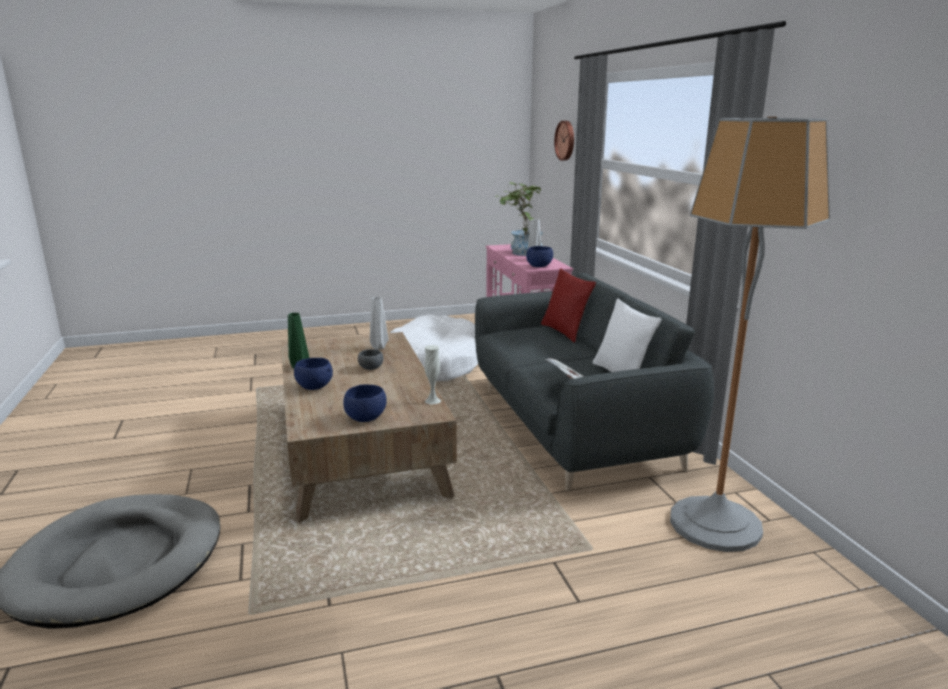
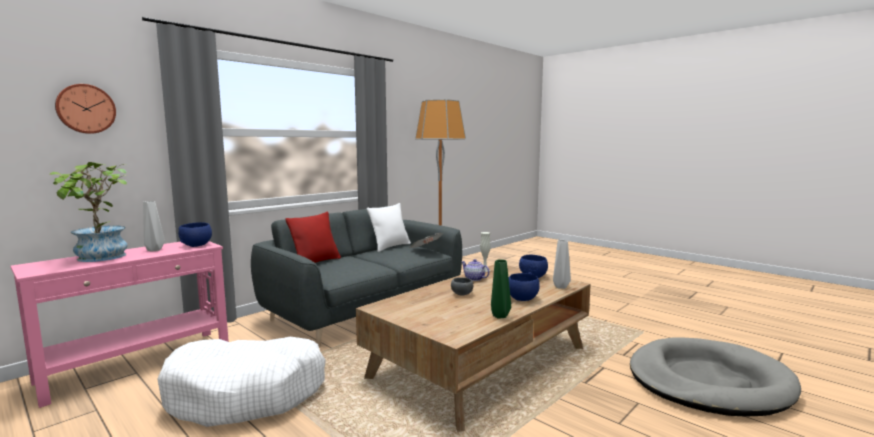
camera: 120 degrees left, 10 degrees down
(379, 347) = (412, 304): grey vase -> grey vase (560, 287)
(407, 386) = (474, 279): none -> teapot

